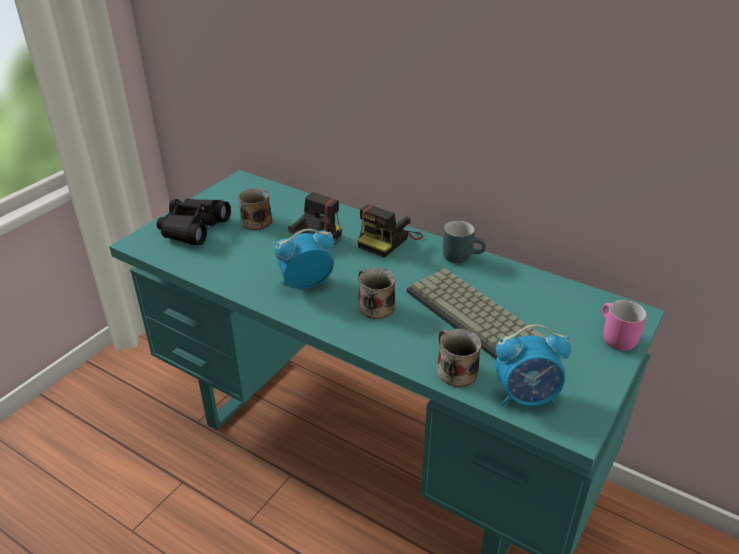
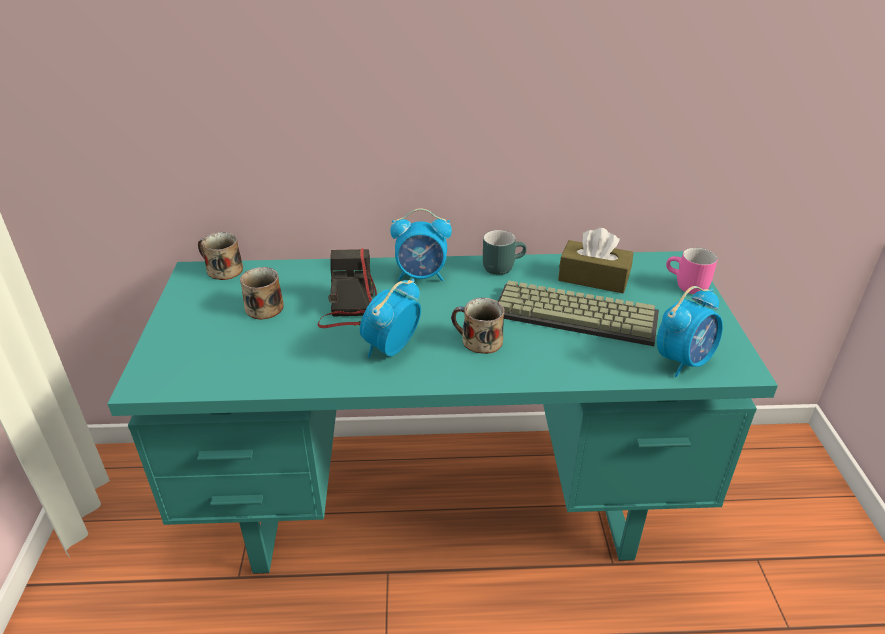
camera: 35 degrees left, 0 degrees up
(193, 228) = (197, 342): black binoculars -> none
(388, 240) = (421, 276): camera -> alarm clock
(455, 370) = (609, 365): mug -> mug (223, 270)
(531, 296) = (593, 278): none -> brown tissue box

